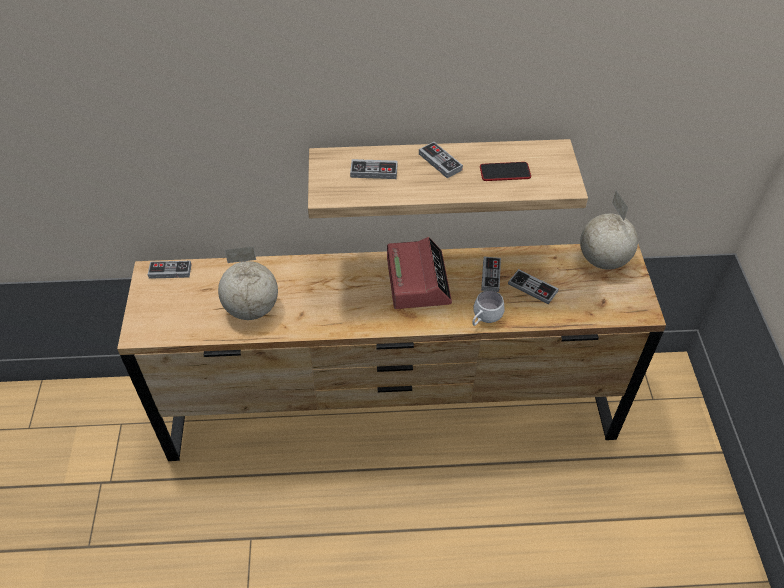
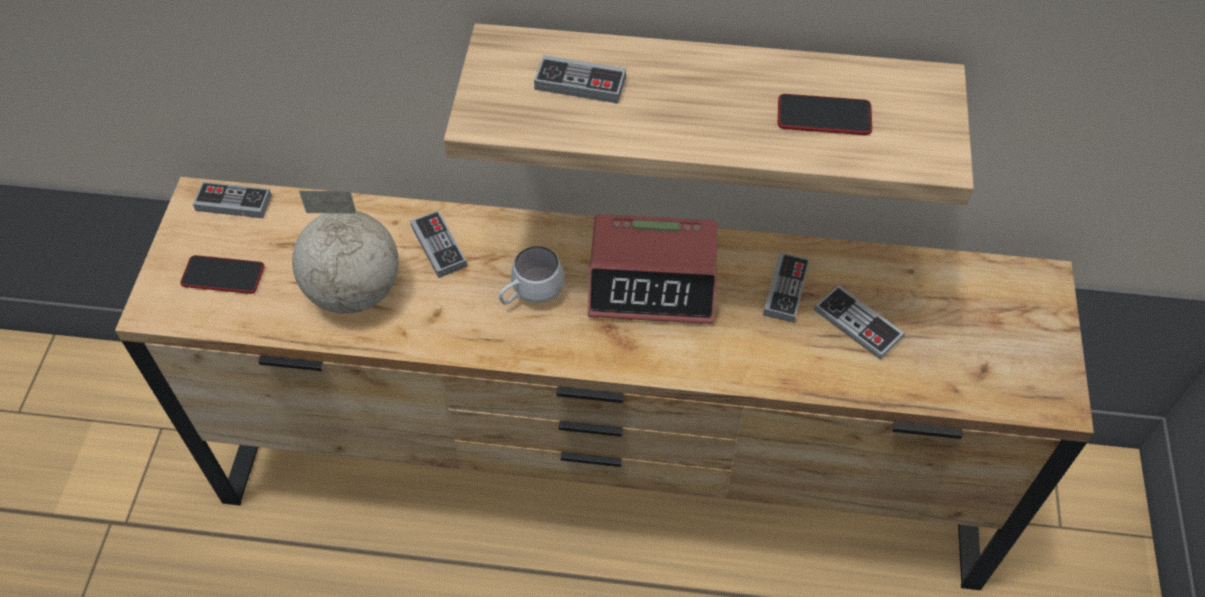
camera: 10 degrees right, 5 degrees up
(173, 311) = (223, 275): none -> phone
(418, 280) = (653, 280): alarm clock -> alarm clock turned 90 degrees clockwise
(440, 162) = (707, 80): game controller -> game controller (439, 246)
(484, 319) = (757, 371): white mug -> white mug (530, 295)
(602, 261) = (998, 290): globe -> none

